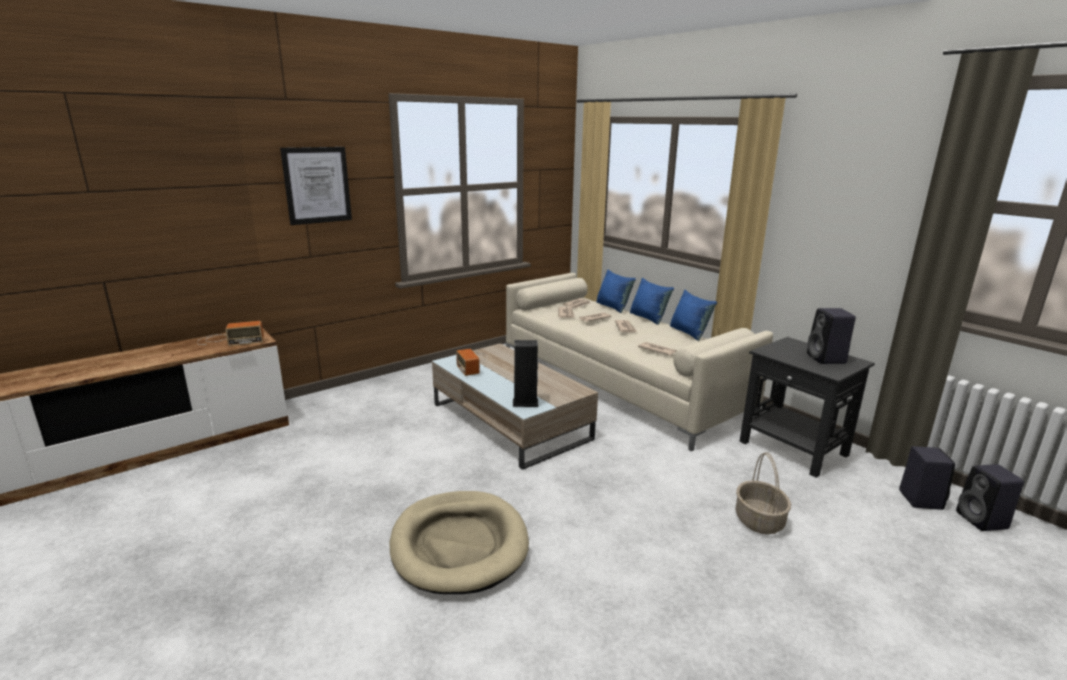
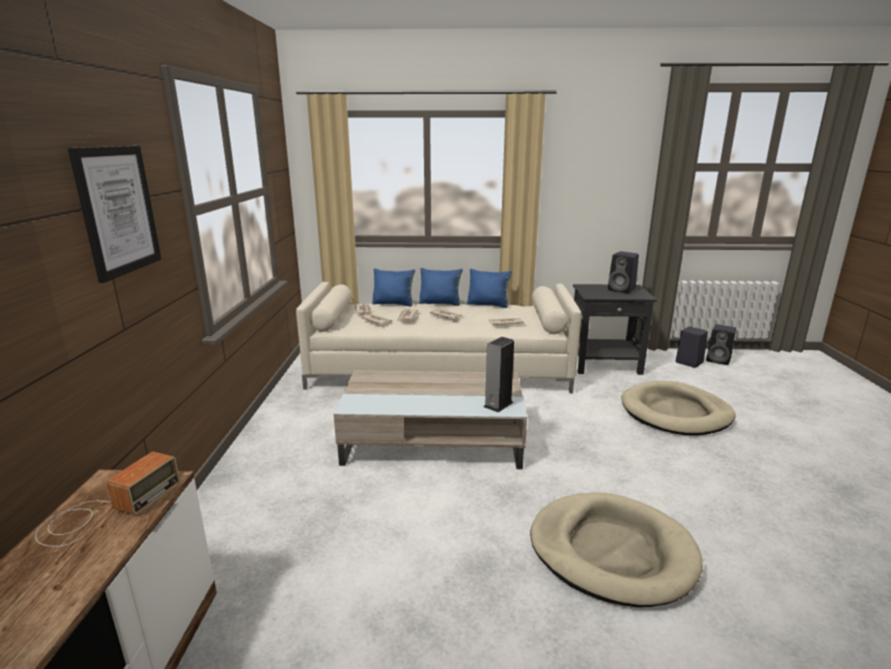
camera: 50 degrees left, 0 degrees up
(473, 363) = (378, 396): radio -> none
(759, 521) = (675, 413): basket -> beige dog bed

